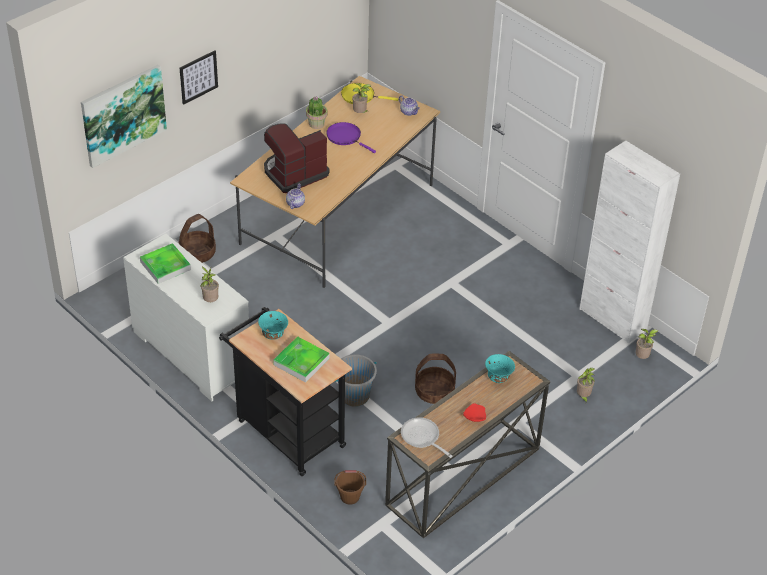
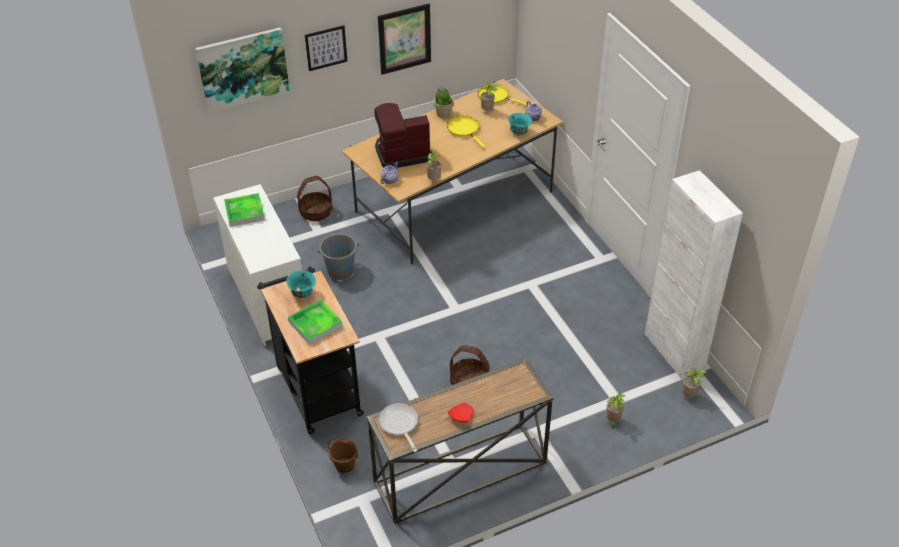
camera: 20 degrees right, 0 degrees up
(210, 301) = (266, 251): potted plant -> potted plant (434, 180)
(268, 53) = (404, 39): none -> picture
(345, 137) = (464, 129): purple frying pan -> yellow frying pan
(354, 396) = (393, 369): grey bucket -> grey bucket (340, 271)
(498, 378) = (502, 383): turquoise bowl -> turquoise bowl (519, 132)

